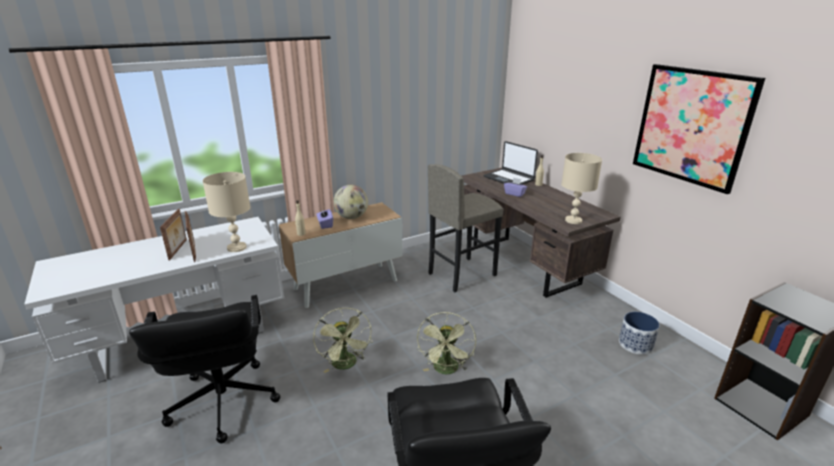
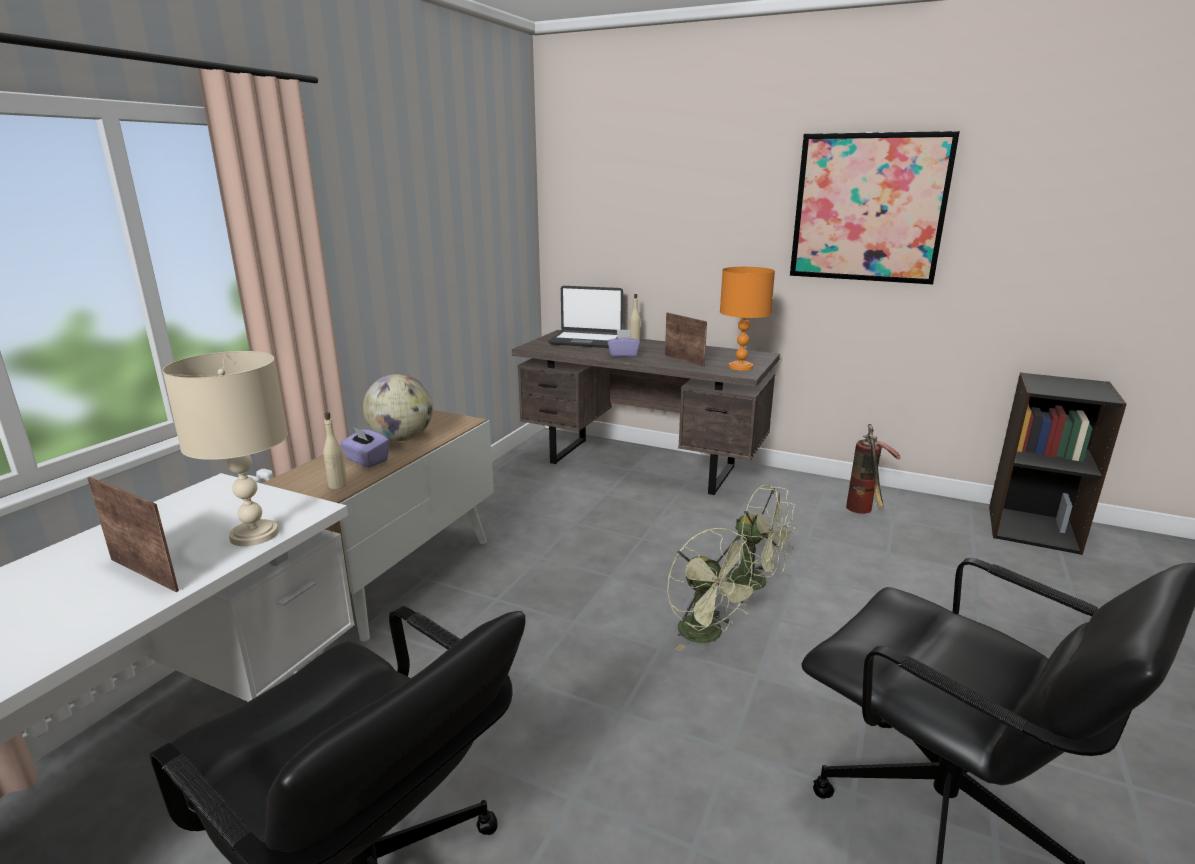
camera: 35 degrees left, 5 degrees down
(178, 249) = (90, 583): picture frame -> picture frame (684, 360)
(346, 365) = (550, 700): green fan -> green fan (756, 583)
(461, 274) = (574, 501): grey stool -> none
(574, 220) = (741, 367): beige table lamp -> orange table lamp
(635, 344) = (865, 512): planter -> fire extinguisher

